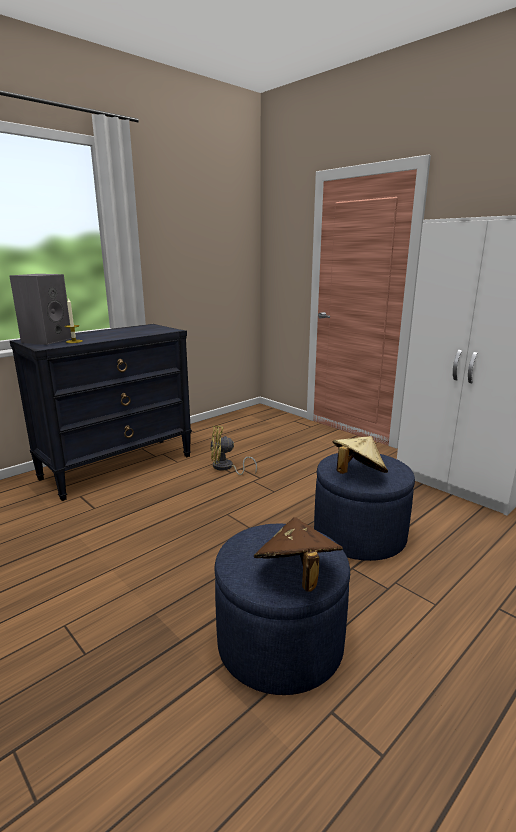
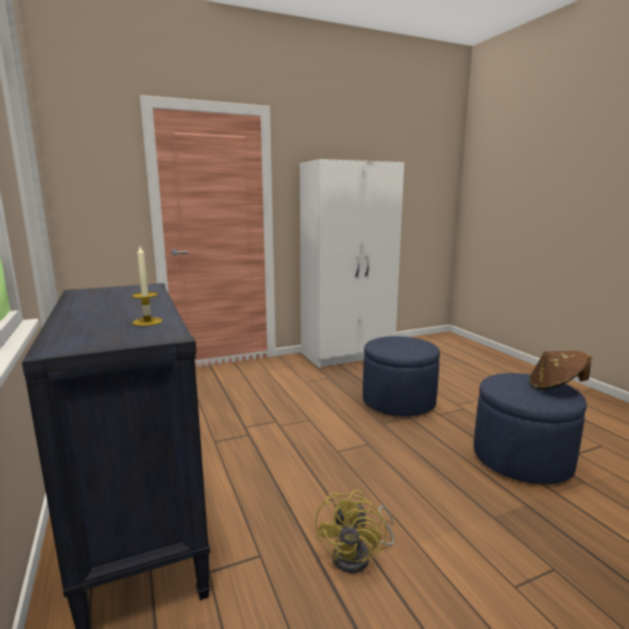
camera: 70 degrees left, 5 degrees down
(47, 340) = (95, 335): grey speaker -> none
(226, 468) = (235, 435): yellow fan -> yellow fan (358, 556)
(357, 474) = (413, 348): beige hat -> none

